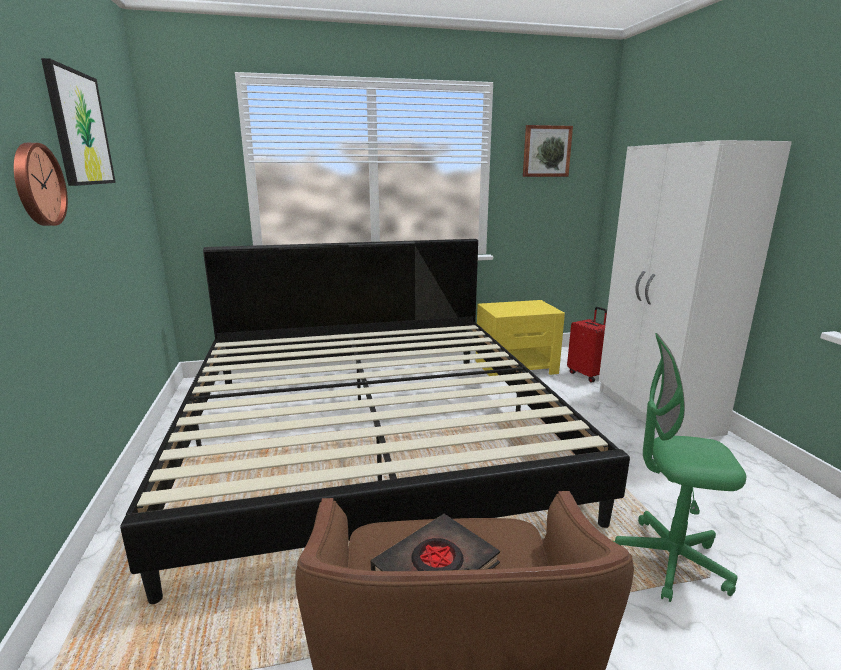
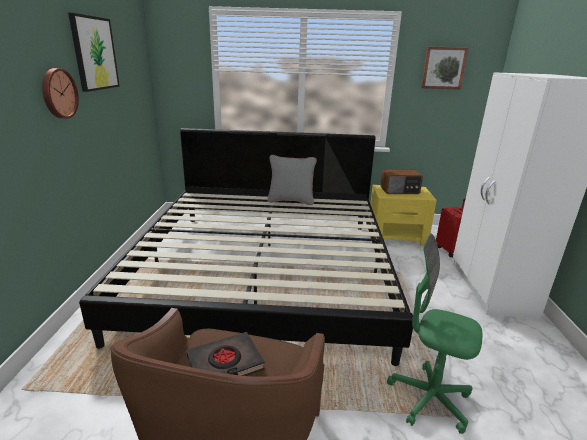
camera: 15 degrees right, 5 degrees up
(378, 336) = (291, 201): none -> grey pillow
(515, 307) = (400, 191): none -> radio

